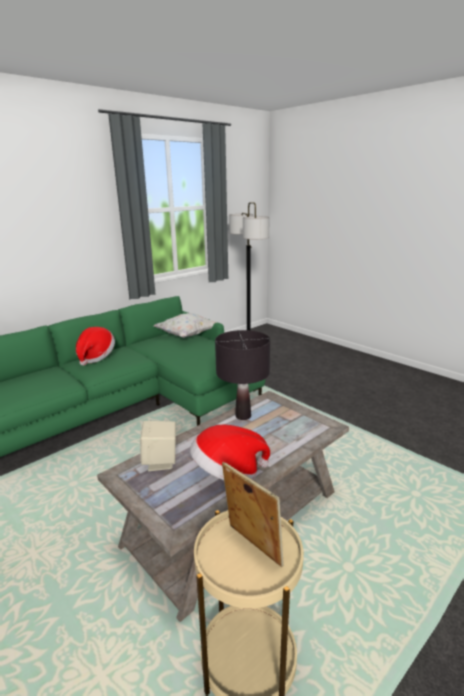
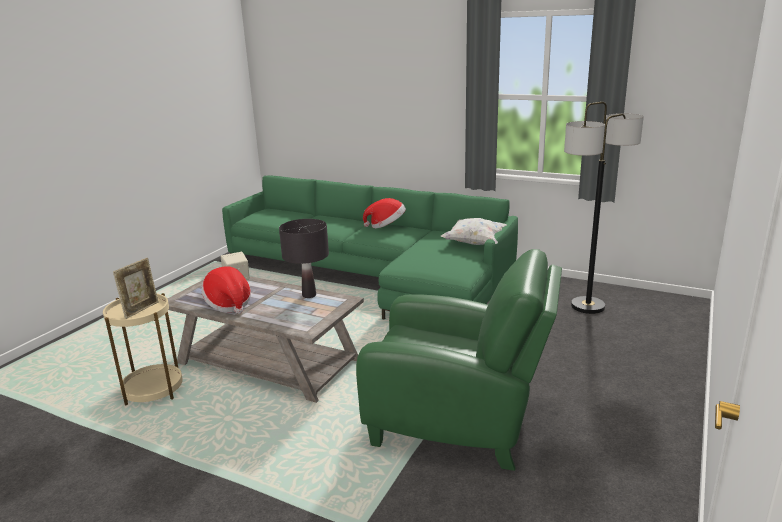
camera: 70 degrees right, 0 degrees up
(378, 426) = (458, 422): none -> green armchair

